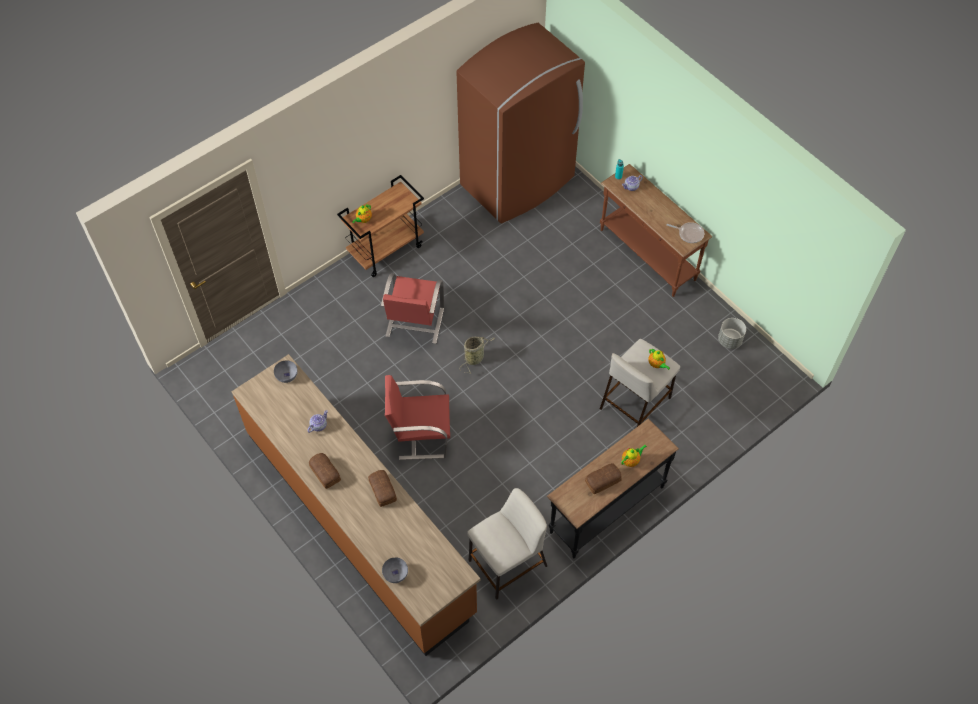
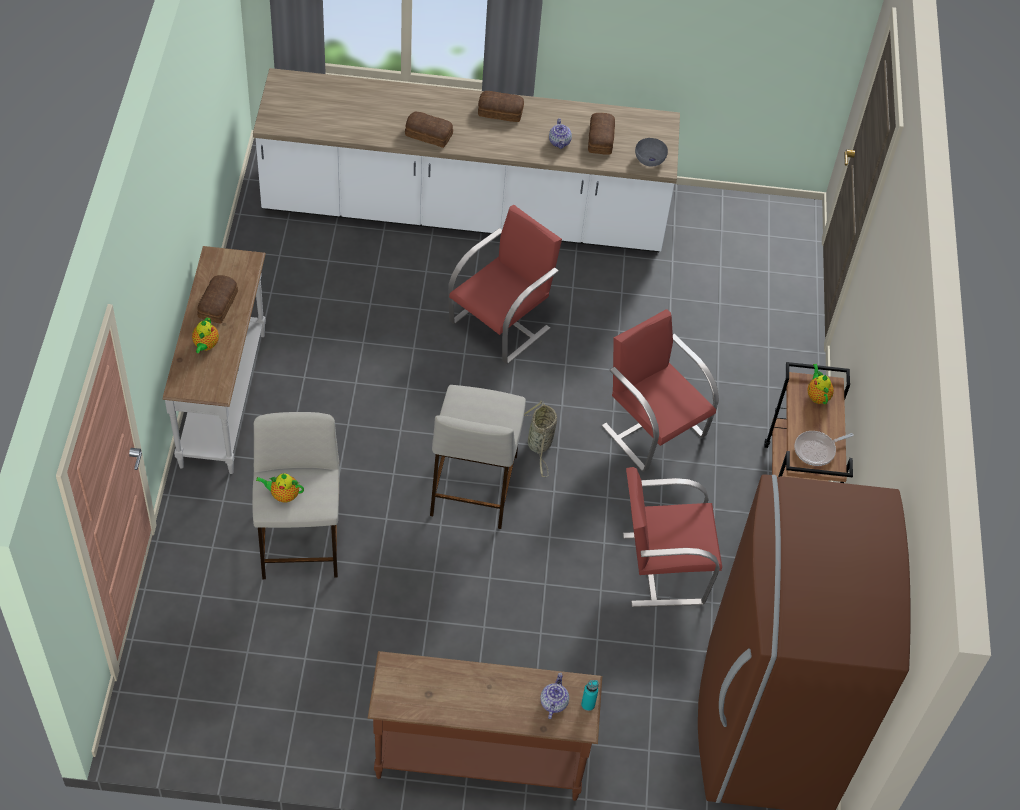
camera: 130 degrees right, 5 degrees down
(295, 409) = (600, 139): none -> bread
(359, 521) = (464, 211): brown counter -> white counter
(395, 574) = (336, 85): grey bowl -> none
(487, 265) = (660, 568): none -> red chair
(507, 564) = (278, 277): beige stool -> beige stool (473, 484)
(606, 508) = (225, 399): black console table -> white console table
(689, 234) = (402, 692): frying pan -> frying pan (817, 450)
(730, 340) = (251, 721): grey planter -> none

